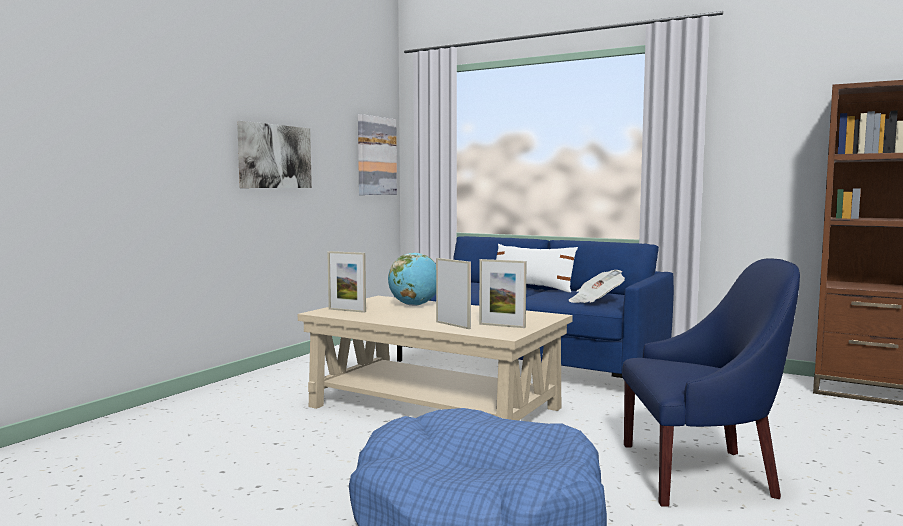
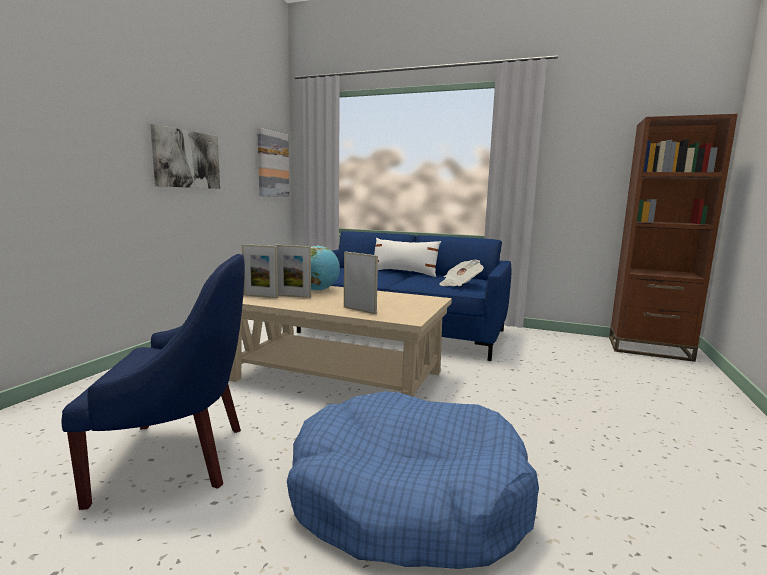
camera: 10 degrees left, 5 degrees up
(502, 326) = (401, 310): picture frame -> picture frame (293, 296)
(701, 473) = (573, 431): blue armchair -> blue armchair (177, 458)

